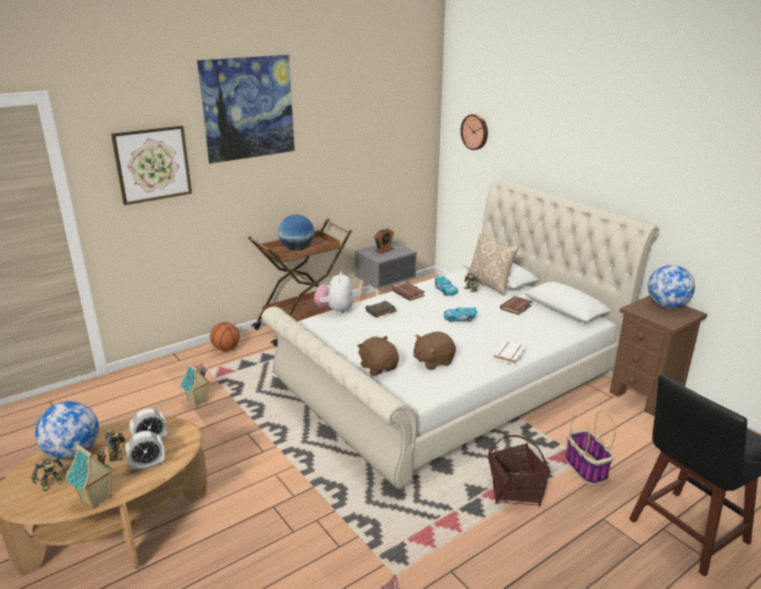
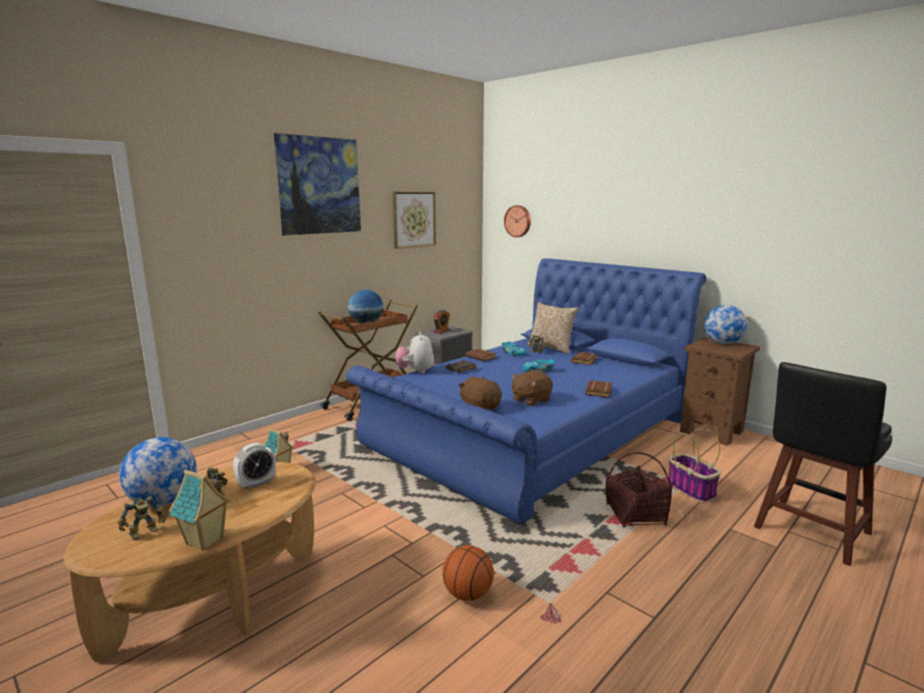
camera: 10 degrees left, 10 degrees down
(147, 465) = (260, 504): alarm clock -> none
(152, 164) = (227, 230): picture -> picture (414, 219)
(226, 348) = (298, 426): basketball -> basketball (468, 594)
(451, 377) = (532, 432): beige bed -> blue bed
(510, 356) = (600, 392): white book -> brown book

